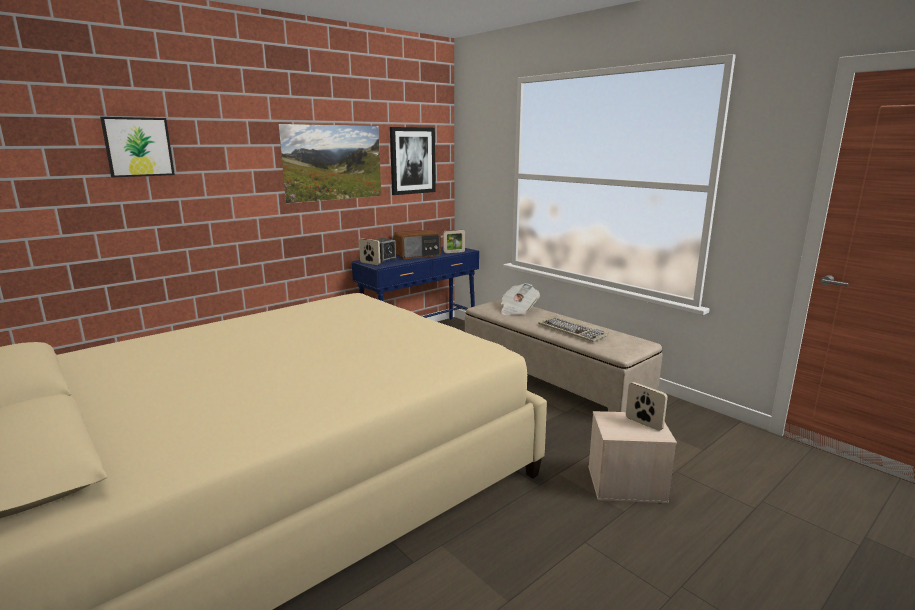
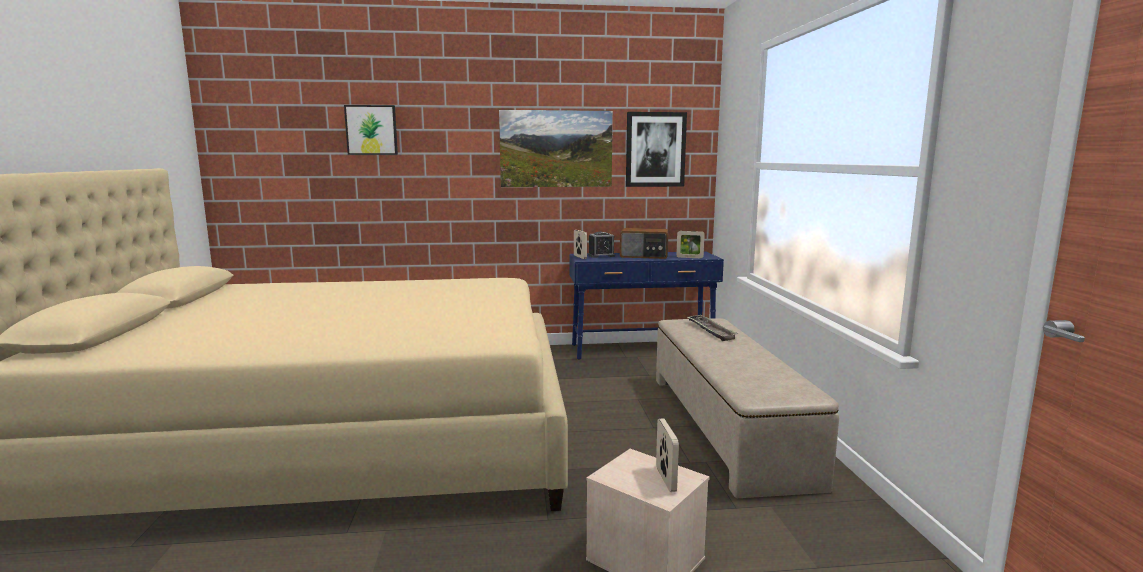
camera: 35 degrees right, 5 degrees down
(517, 310) = (710, 331): newspaper -> tray
(573, 331) = (736, 362): keyboard -> none

